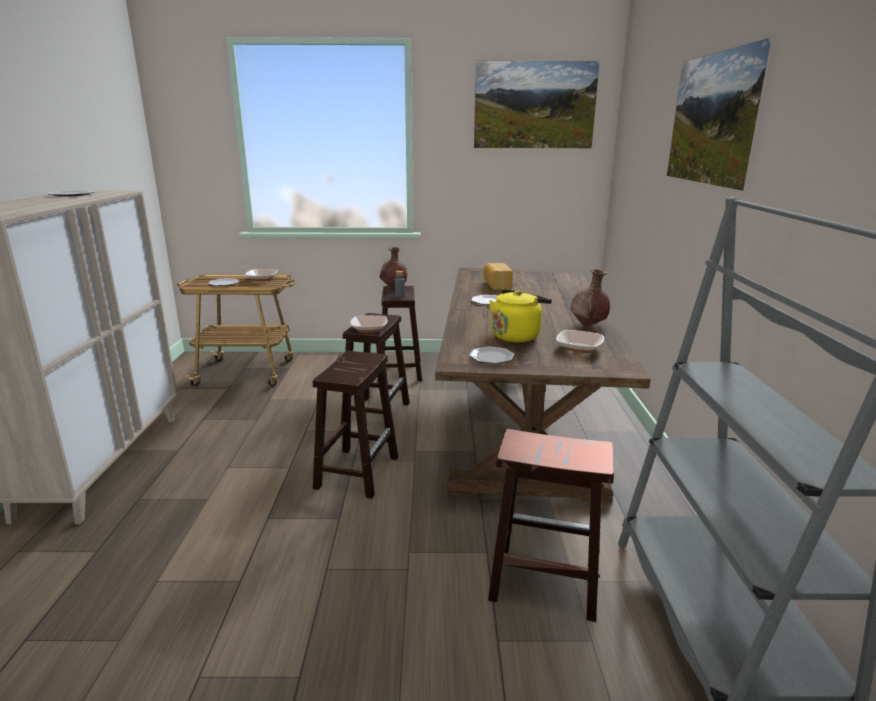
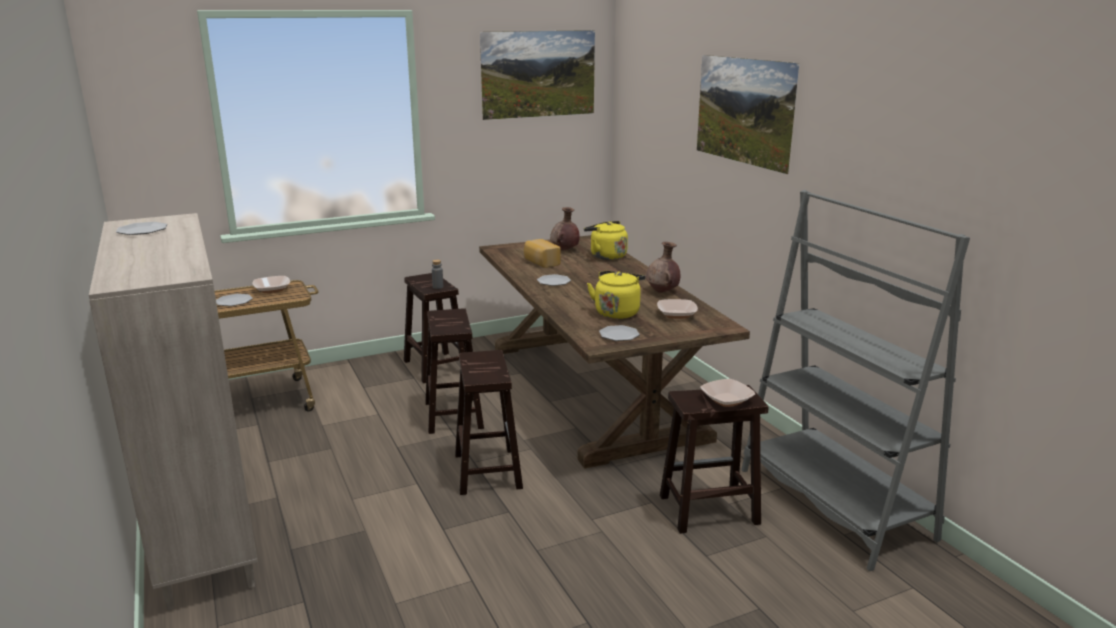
camera: 25 degrees left, 0 degrees up
(369, 329) = (453, 327): bowl -> bowl (726, 400)
(393, 287) = (418, 277): brown vase -> brown vase (564, 250)
(566, 287) = (606, 256): none -> yellow kettle

